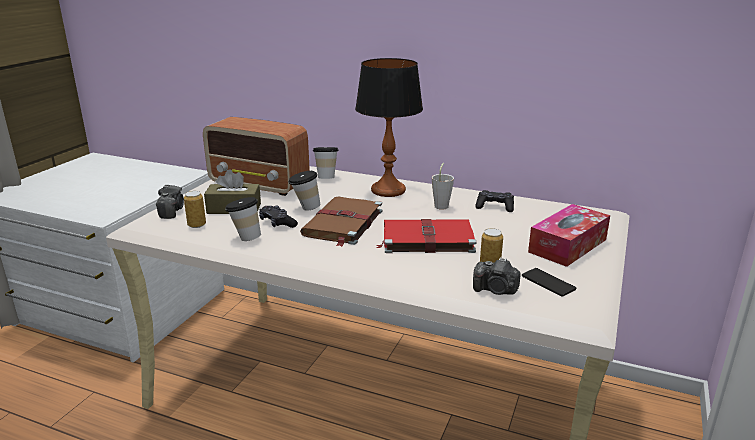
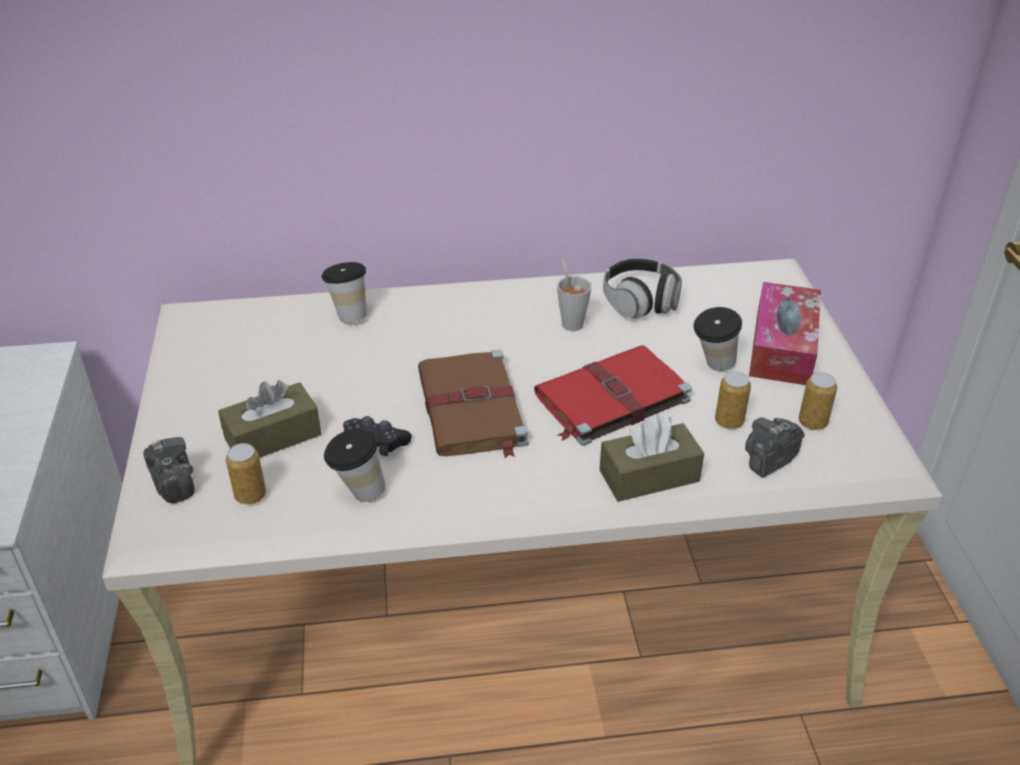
camera: 30 degrees left, 15 degrees up
(260, 184) = (258, 366): radio -> none
(305, 208) = (384, 395): cup -> cup (712, 366)
(388, 190) = (469, 314): table lamp -> none
(409, 275) = (649, 476): none -> brown tissue box
(494, 207) = (640, 302): black game controller -> headphones
(496, 290) = (769, 460): camera -> camera turned 150 degrees clockwise
(548, 282) = (812, 422): phone -> can

